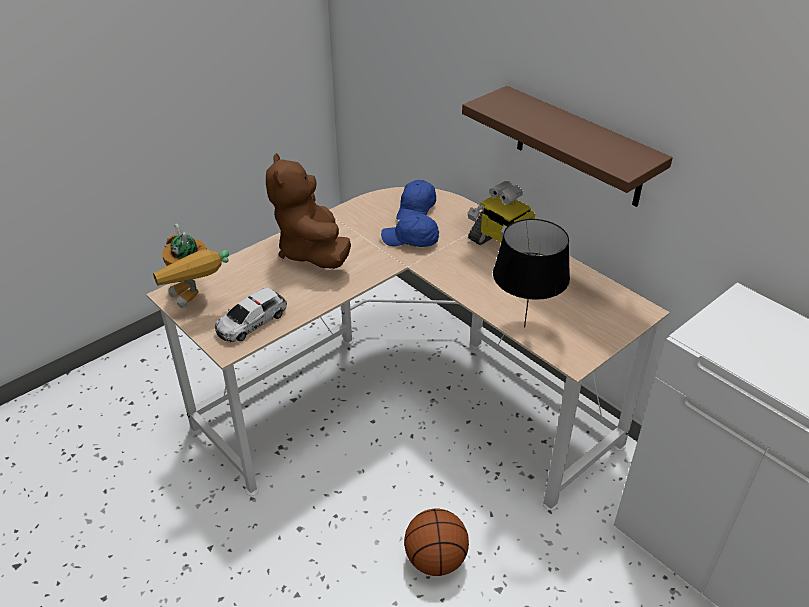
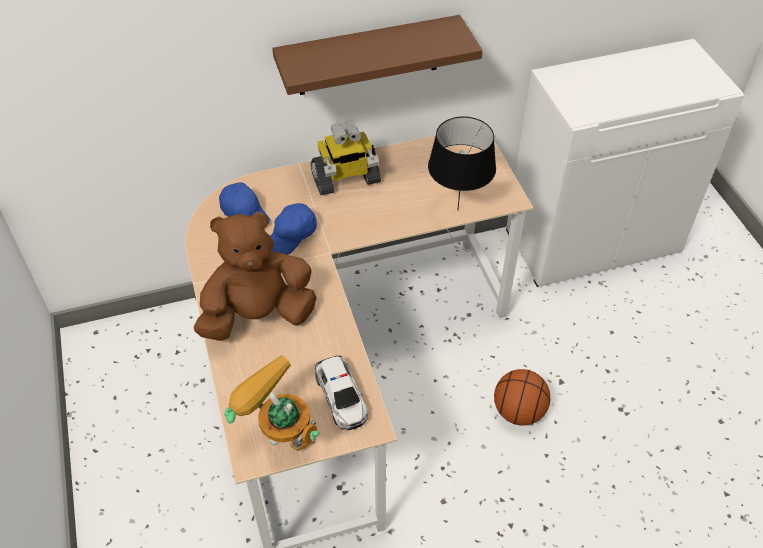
camera: 65 degrees left, 10 degrees up
(196, 301) = (279, 437): toy robot -> toy robot turned 135 degrees counterclockwise
(312, 252) = (258, 315): brown plush toy -> brown plush toy turned 150 degrees clockwise

